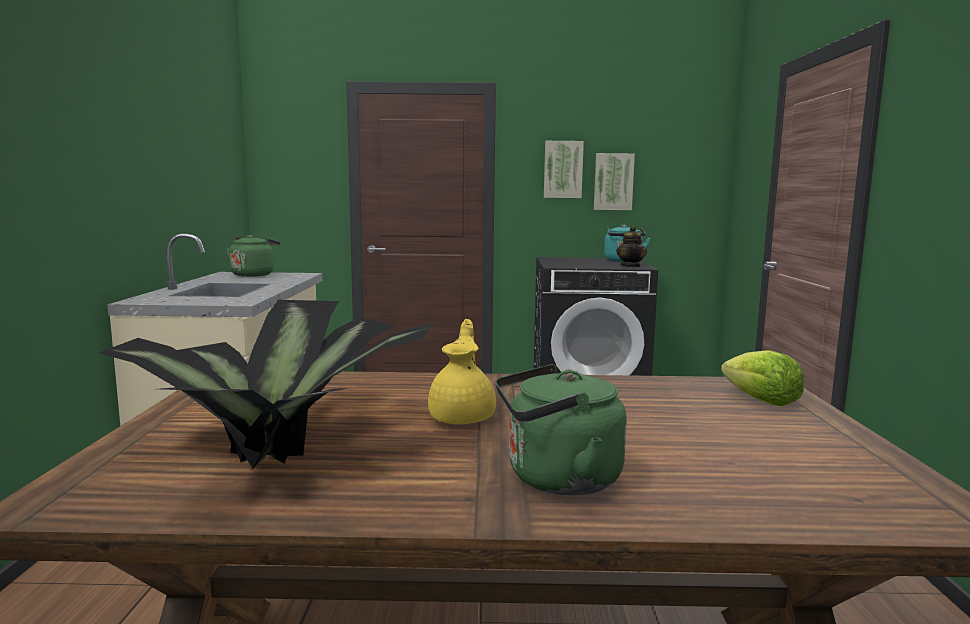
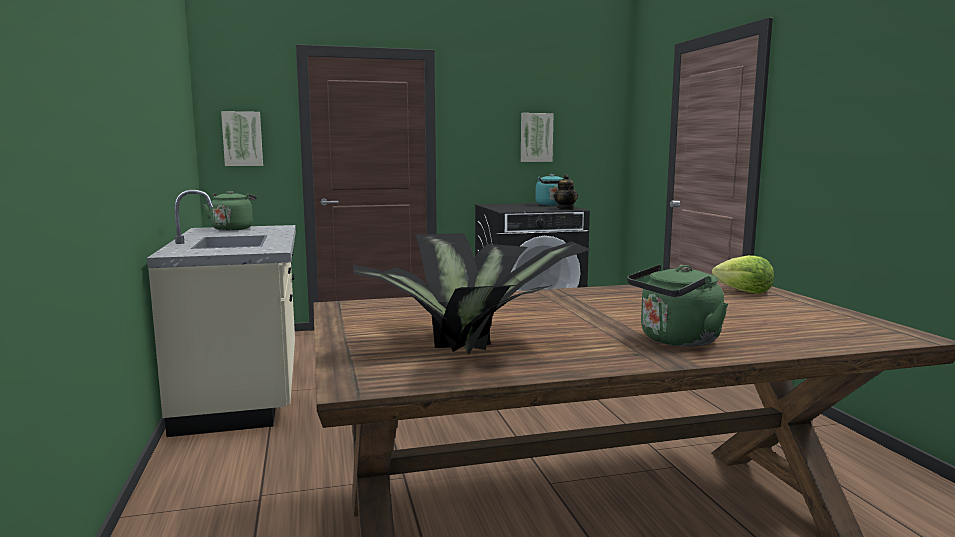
camera: 15 degrees left, 0 degrees up
(463, 417) = (565, 315): yellow teapot -> none
(563, 169) = (494, 127): picture -> picture (242, 139)

